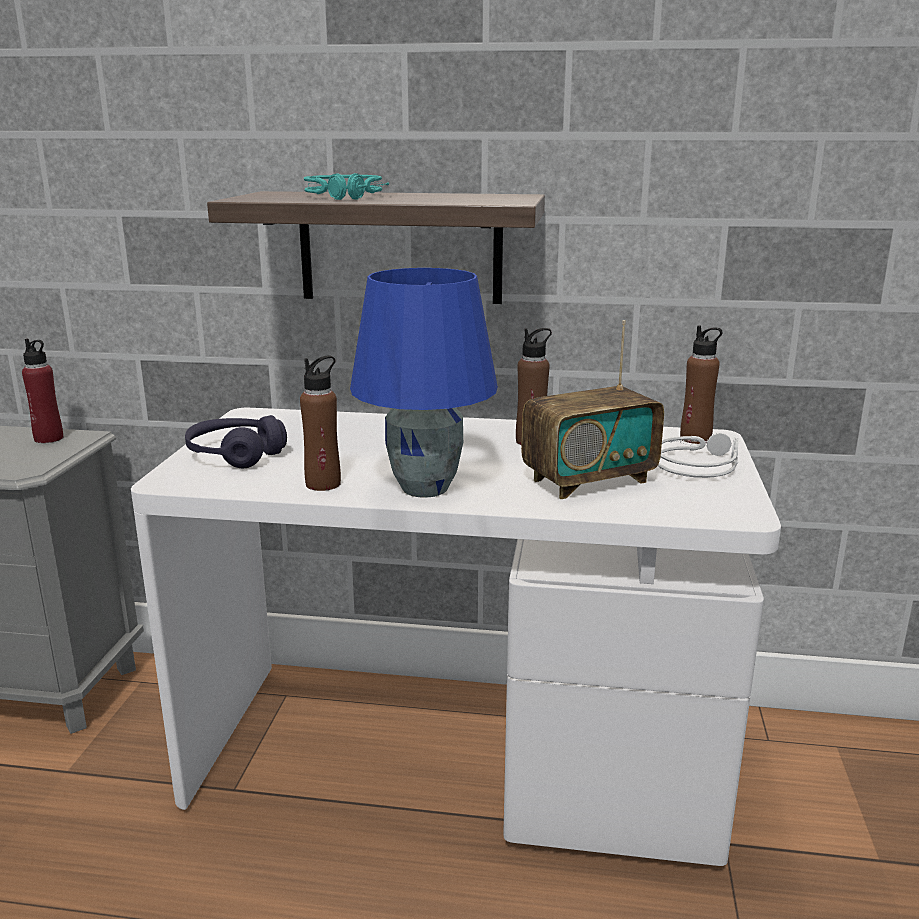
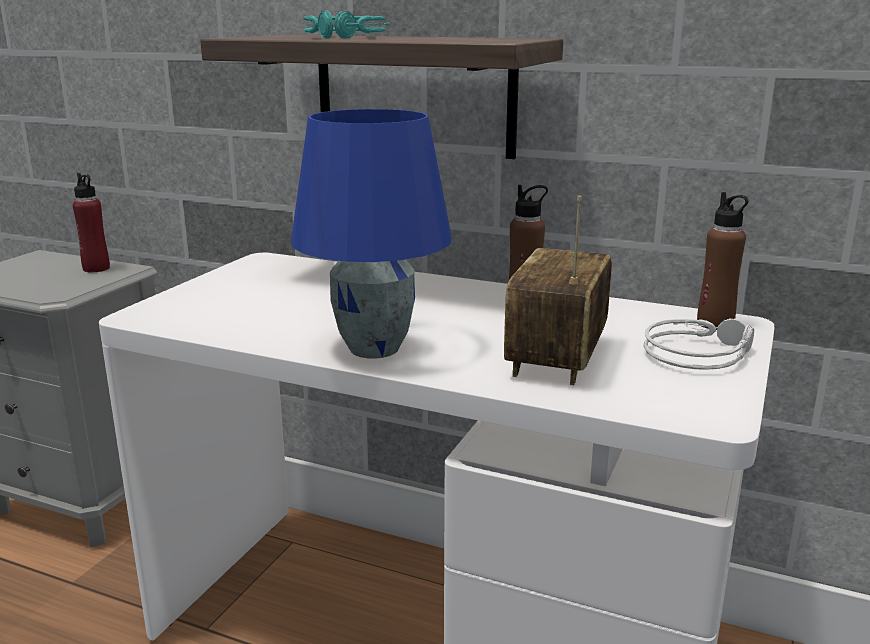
camera: 15 degrees right, 0 degrees up
(235, 455) = (219, 297): purple headphones -> none
(323, 484) = (277, 333): brown bottle -> none
(589, 481) = (557, 359): radio -> radio turned 120 degrees clockwise

